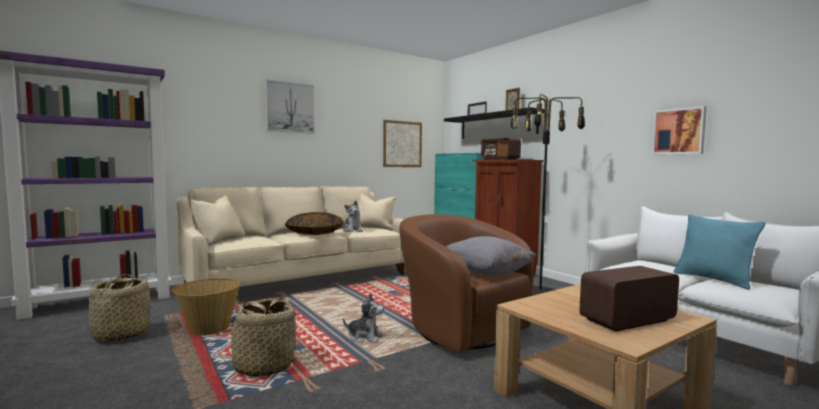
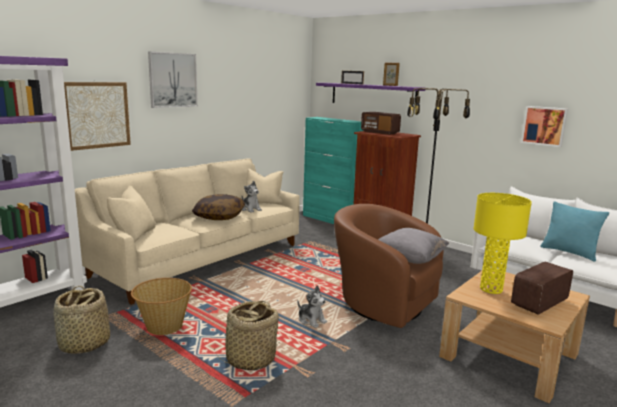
camera: 15 degrees left, 10 degrees up
(365, 337) = (311, 320): plush toy -> plush toy turned 45 degrees clockwise
(402, 143) = (274, 108): picture -> picture (97, 114)
(497, 125) = (372, 95): black shelf -> purple shelf
(566, 302) = (491, 289): none -> yellow table lamp

